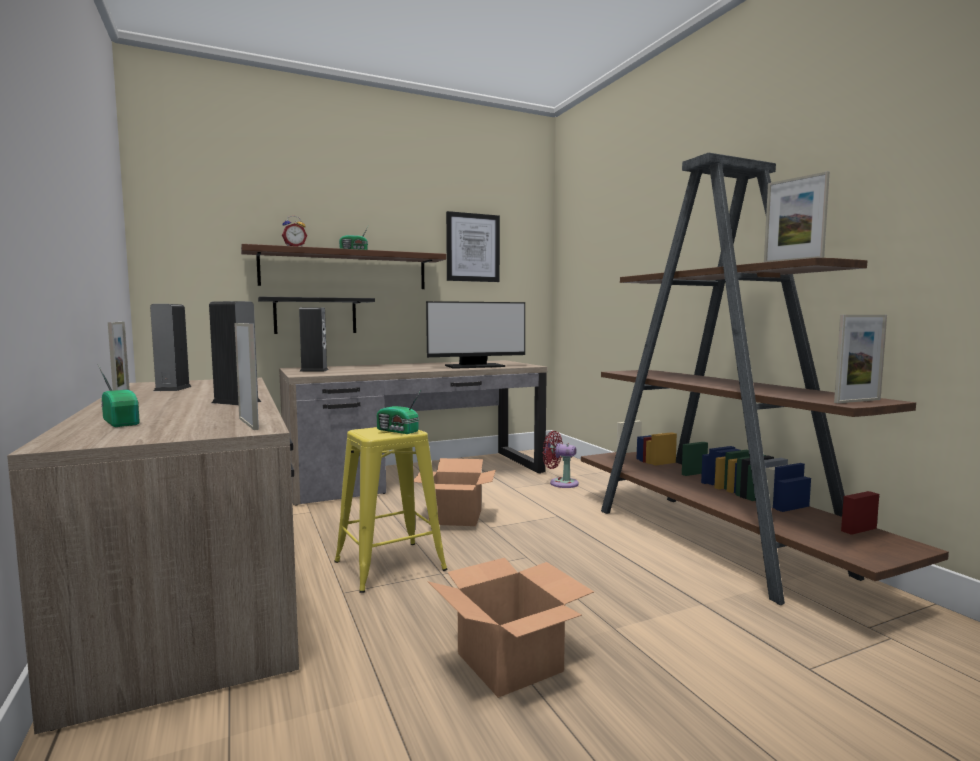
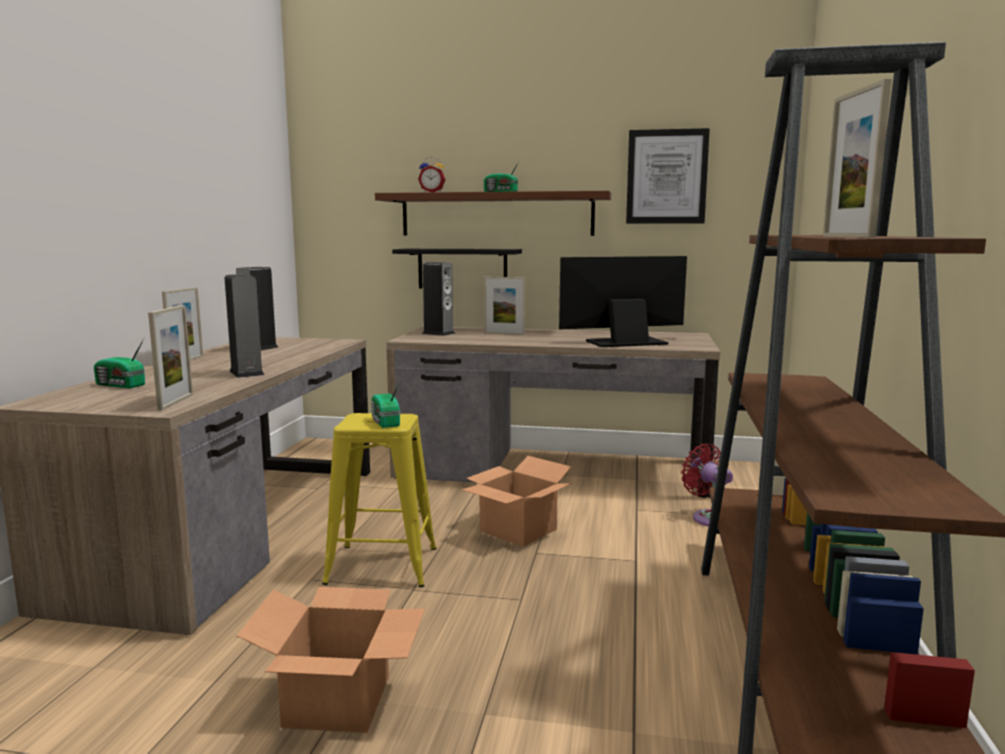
camera: 35 degrees right, 5 degrees up
(122, 422) = (120, 385): radio -> radio turned 120 degrees clockwise
(475, 366) = (625, 342): monitor -> monitor turned 150 degrees clockwise
(857, 401) = (889, 497): picture frame -> picture frame (504, 333)

